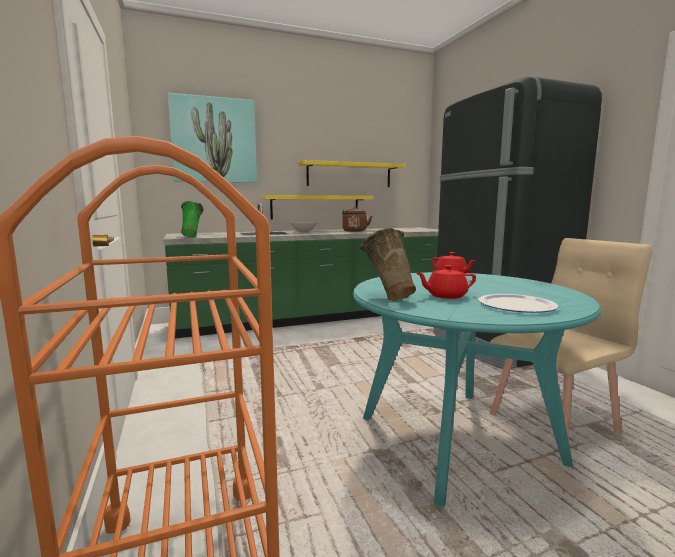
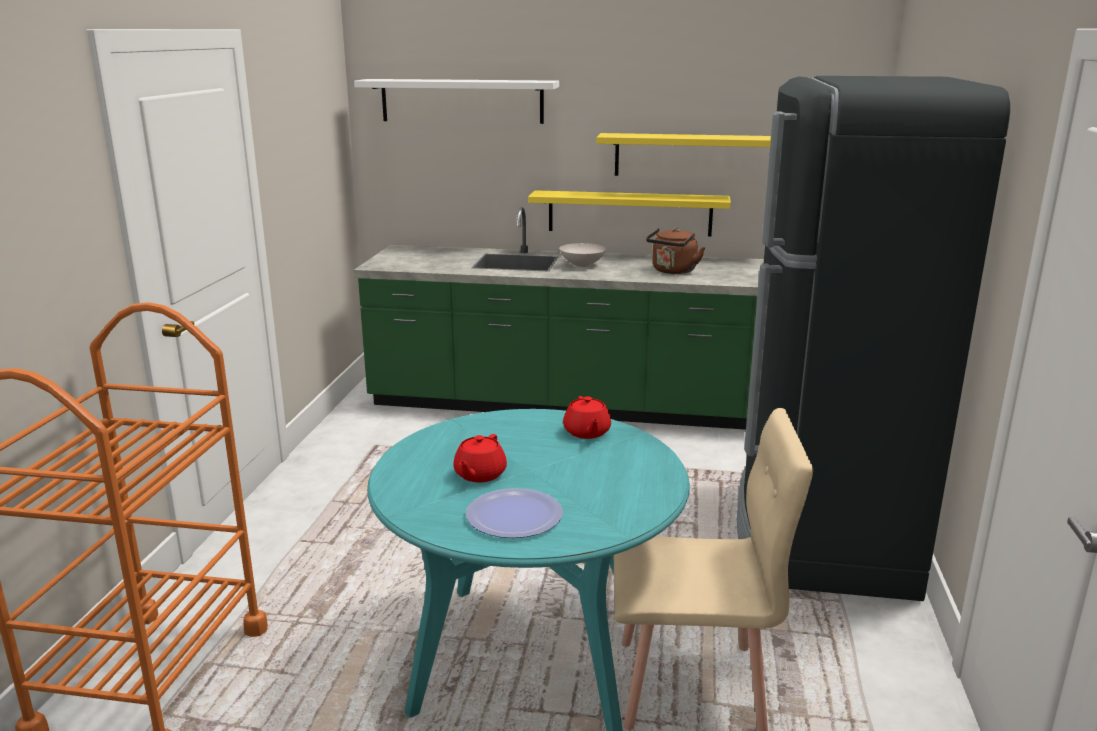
camera: 30 degrees right, 10 degrees up
(192, 236) = (400, 264): green vase -> none
(214, 140) = (462, 101): picture -> white shelf
(387, 298) = (409, 461): beige vase -> none
(445, 296) = (479, 475): red teapot -> red teapot turned 90 degrees counterclockwise

